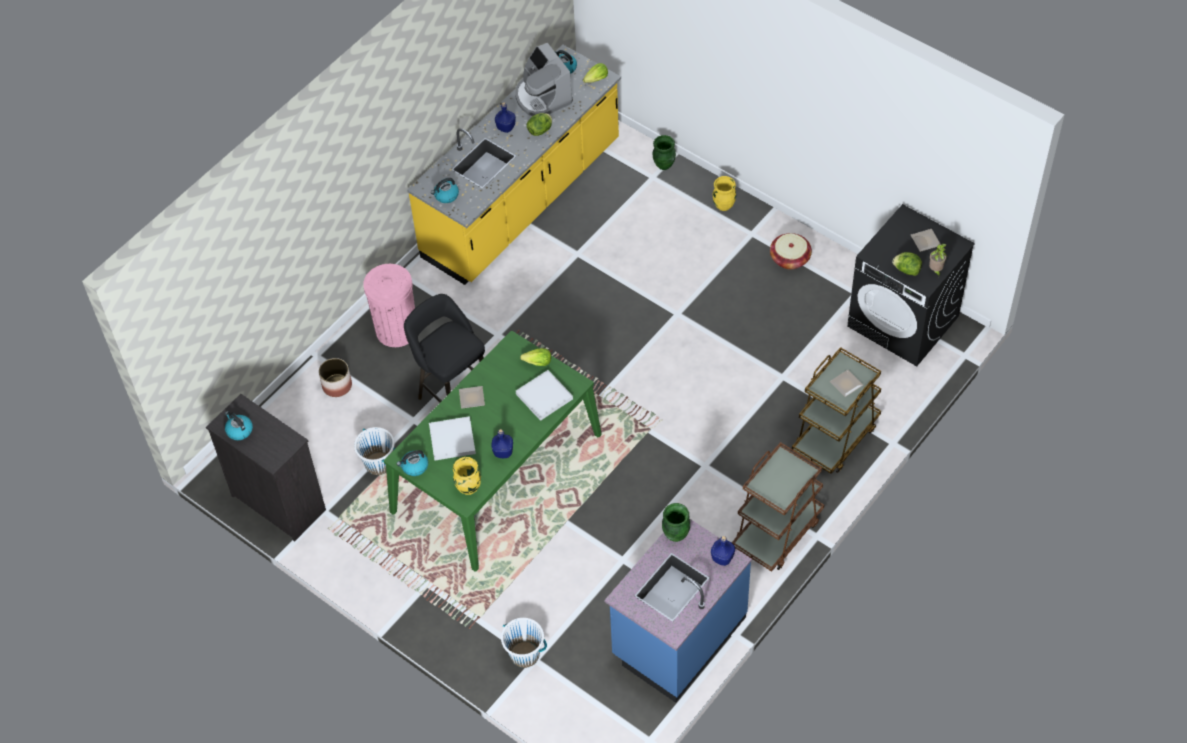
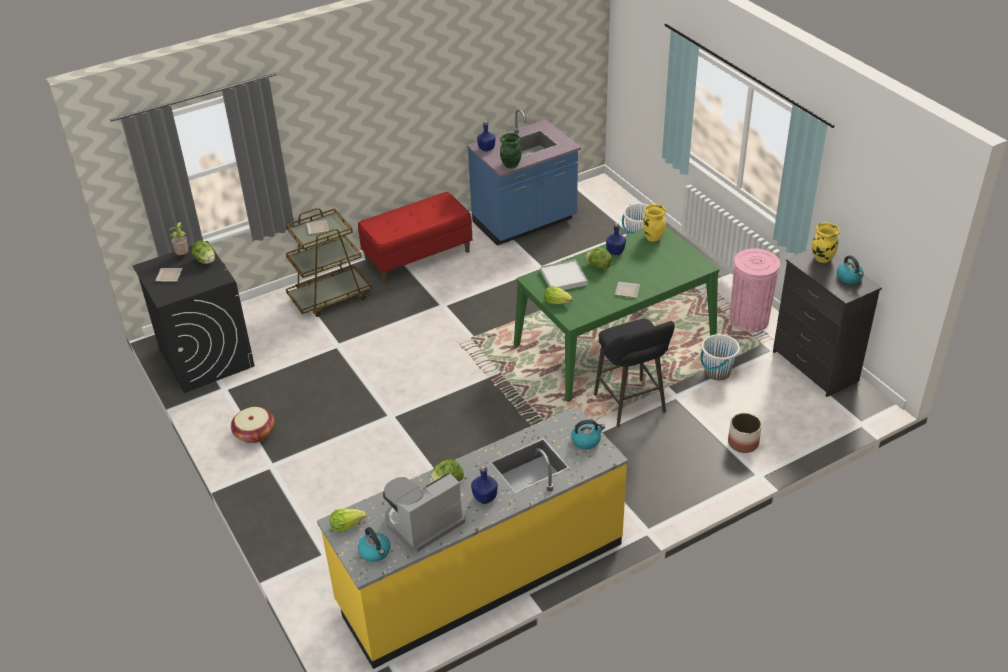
camera: 160 degrees left, 15 degrees down
(396, 330) = (669, 476): pink trash can -> pink trash can (749, 320)
(414, 467) = (693, 259): kettle -> none
(452, 440) = (655, 268): white tray -> none
(513, 424) = (598, 266): none -> lettuce
(542, 97) = (423, 522): coffee machine -> coffee machine turned 120 degrees counterclockwise
(664, 164) = (303, 566): green vase -> none
(724, 205) = (275, 501): yellow vase -> yellow vase (822, 258)
(777, 532) = (418, 256): brown cart -> red bench

